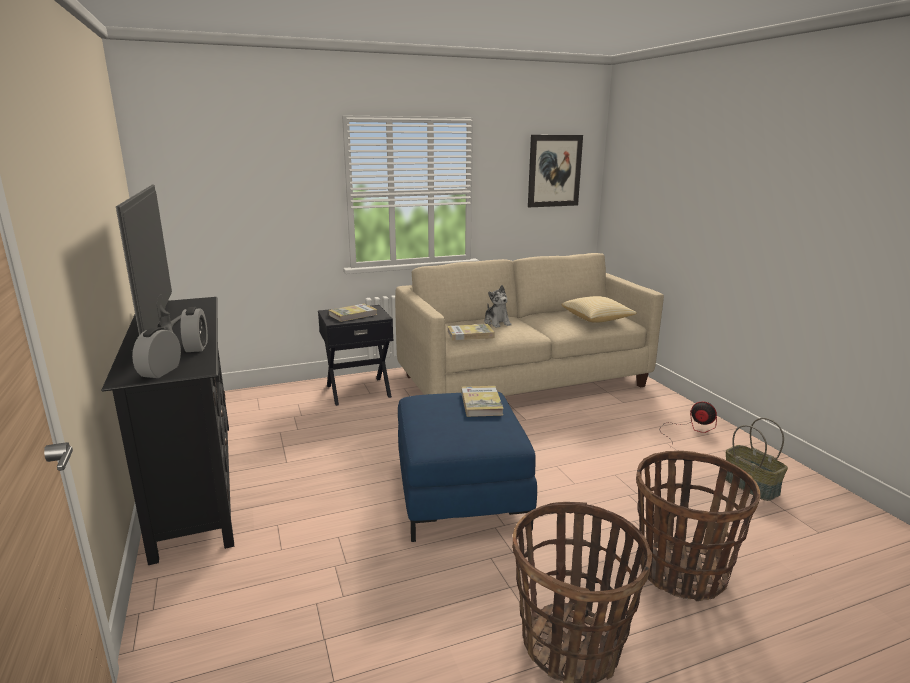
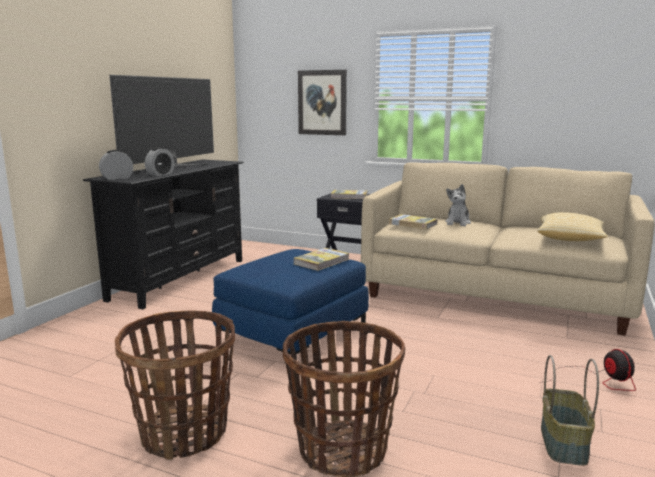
camera: 45 degrees right, 5 degrees down
(554, 171) = (595, 79): picture -> picture (322, 102)

